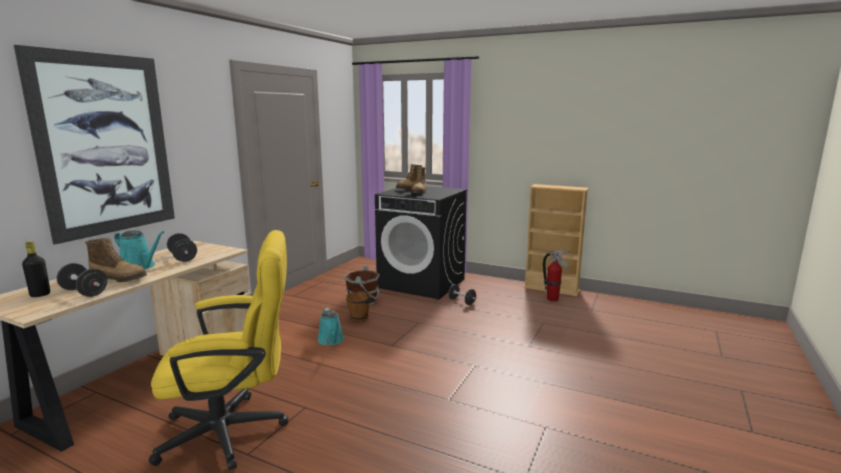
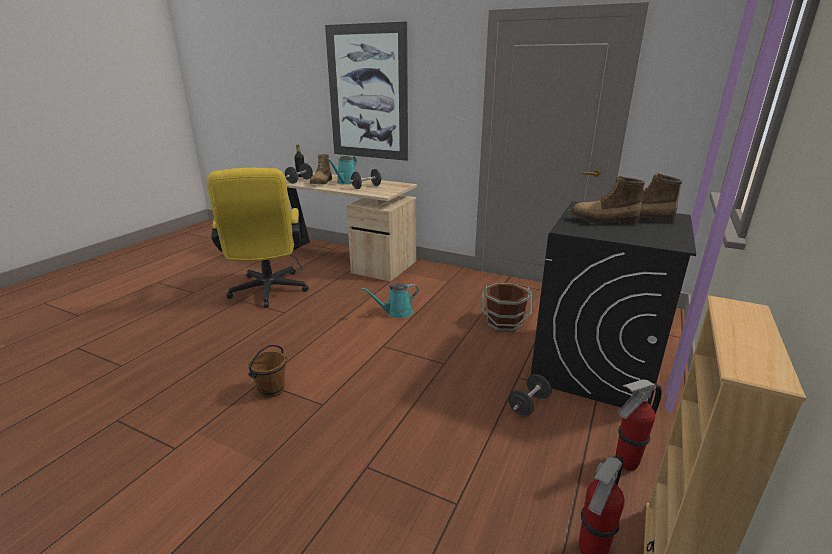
camera: 90 degrees right, 10 degrees up
(359, 318) = (451, 323): brown bucket -> brown bucket (272, 390)
(500, 287) = (625, 463): none -> fire extinguisher

